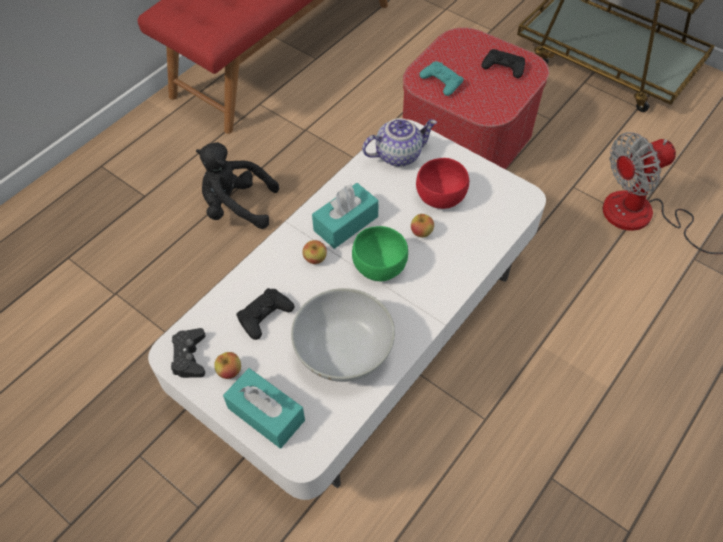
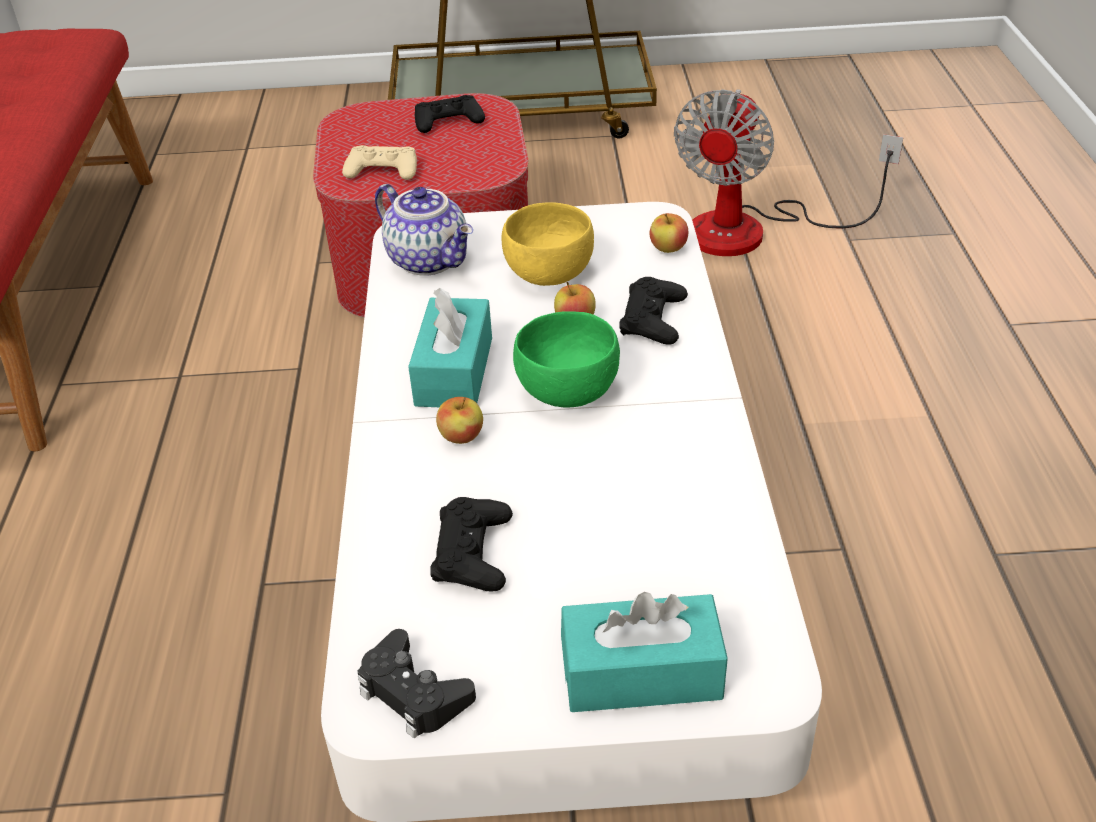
camera: 40 degrees left, 15 degrees down
(229, 371) = (509, 662): apple -> apple (668, 249)
(236, 206) = (166, 534): black plush toy -> none
(344, 352) = (653, 516): white bowl -> none
(398, 154) = (430, 260): teapot -> teapot turned 105 degrees clockwise
(440, 197) = (548, 273): red bowl -> yellow bowl
(441, 82) = (383, 170): turquoise game controller -> beige game controller
(456, 255) = (653, 319): none -> black game controller

